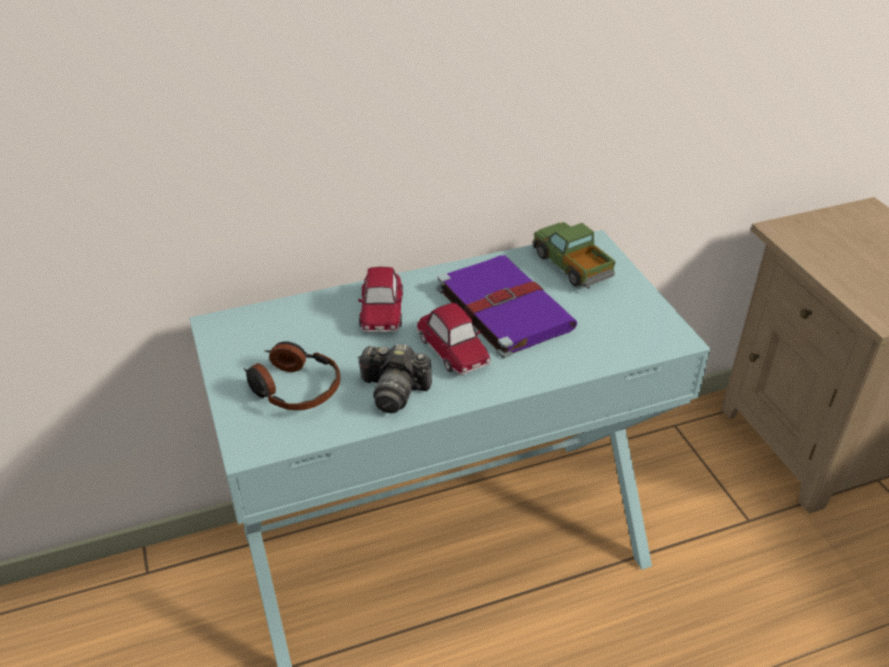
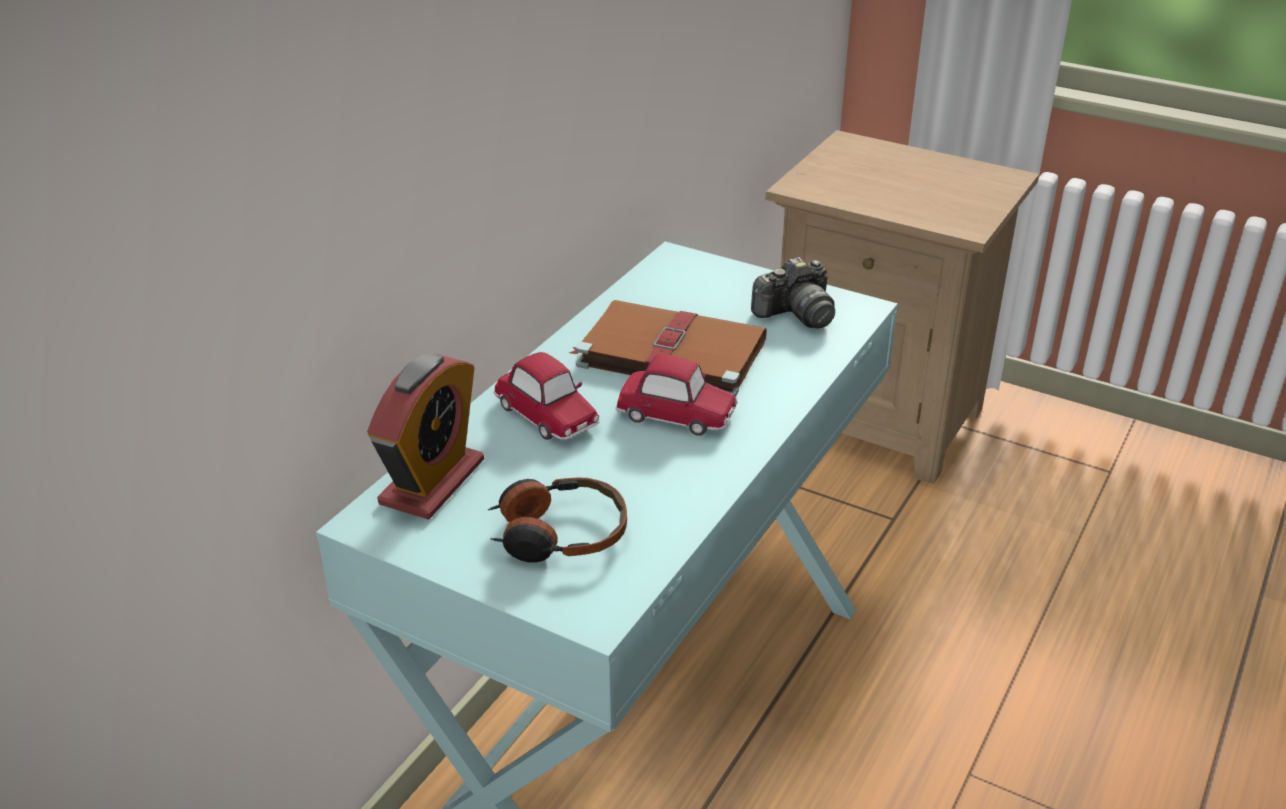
camera: 40 degrees left, 5 degrees down
(273, 320) = (432, 482): none -> alarm clock
(394, 391) = (671, 481): camera -> camera (796, 314)
(502, 307) = (668, 353): purple book -> brown book
(571, 266) = (683, 286): toy truck -> none

